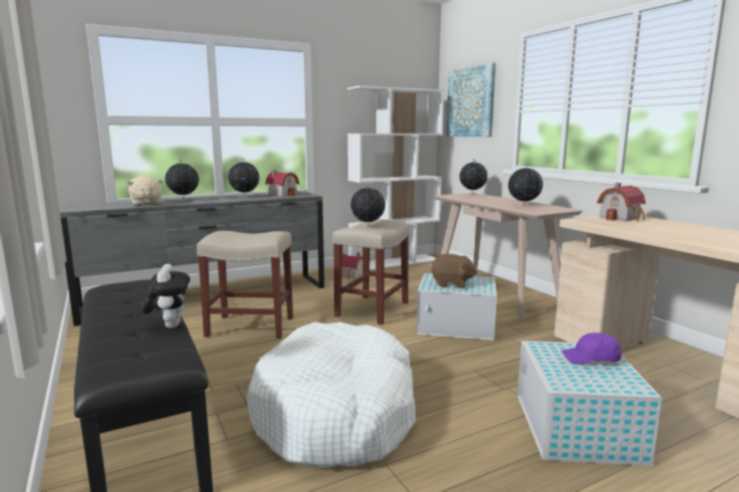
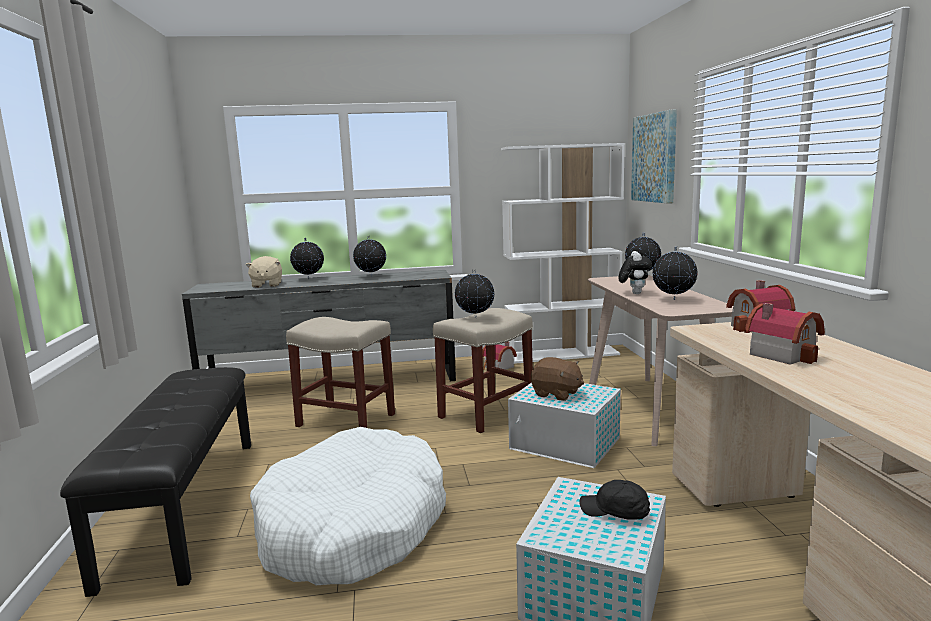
camera: 20 degrees right, 0 degrees up
(169, 326) = (189, 420): plush toy -> plush toy (634, 293)
(283, 194) = (414, 274): toy house -> toy house (782, 354)
(591, 359) = (615, 512): purple cap -> black cap

